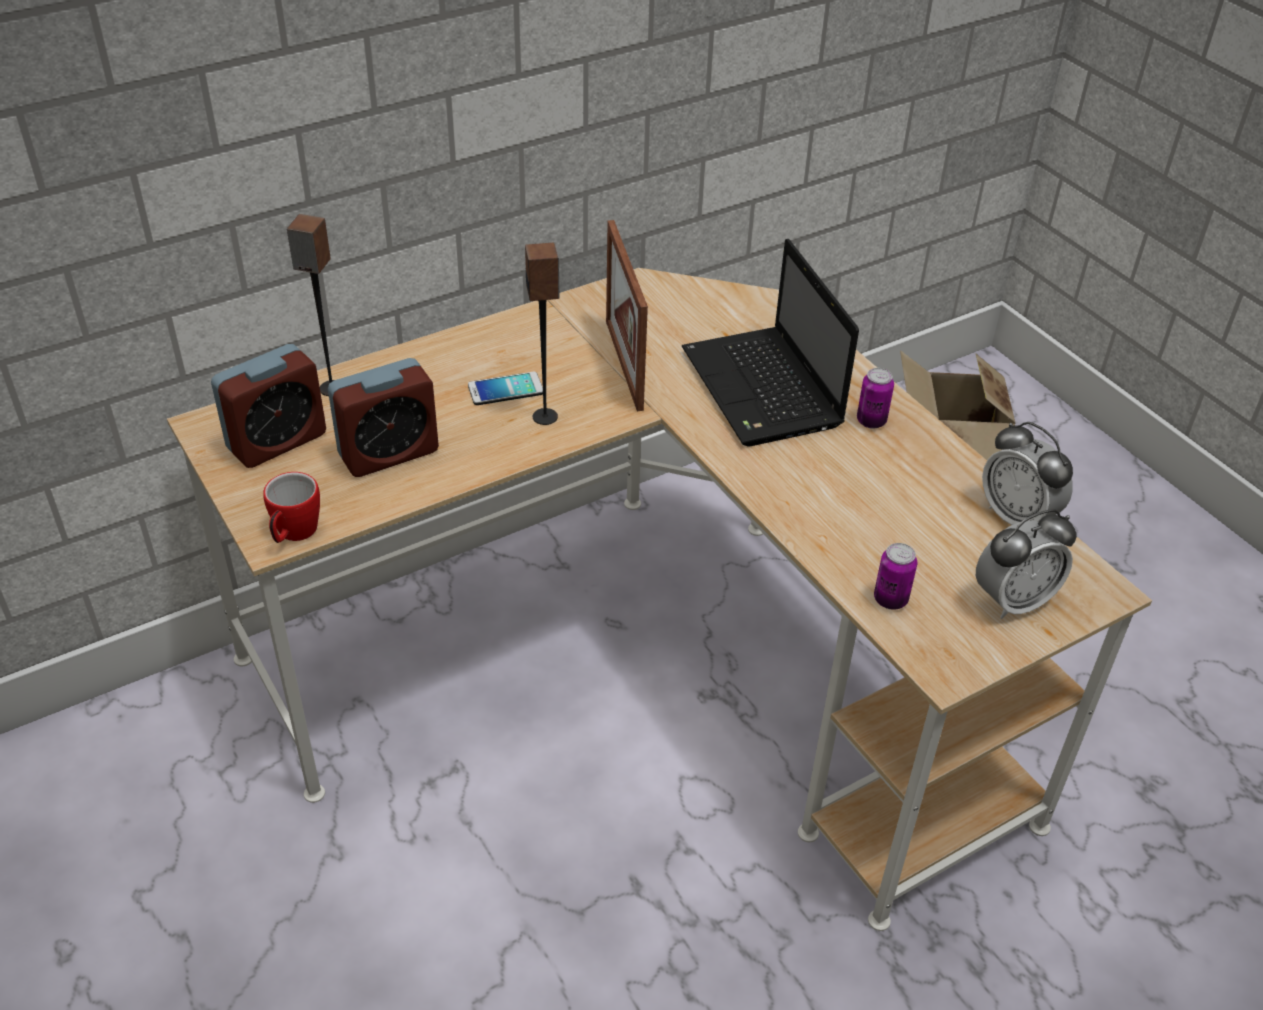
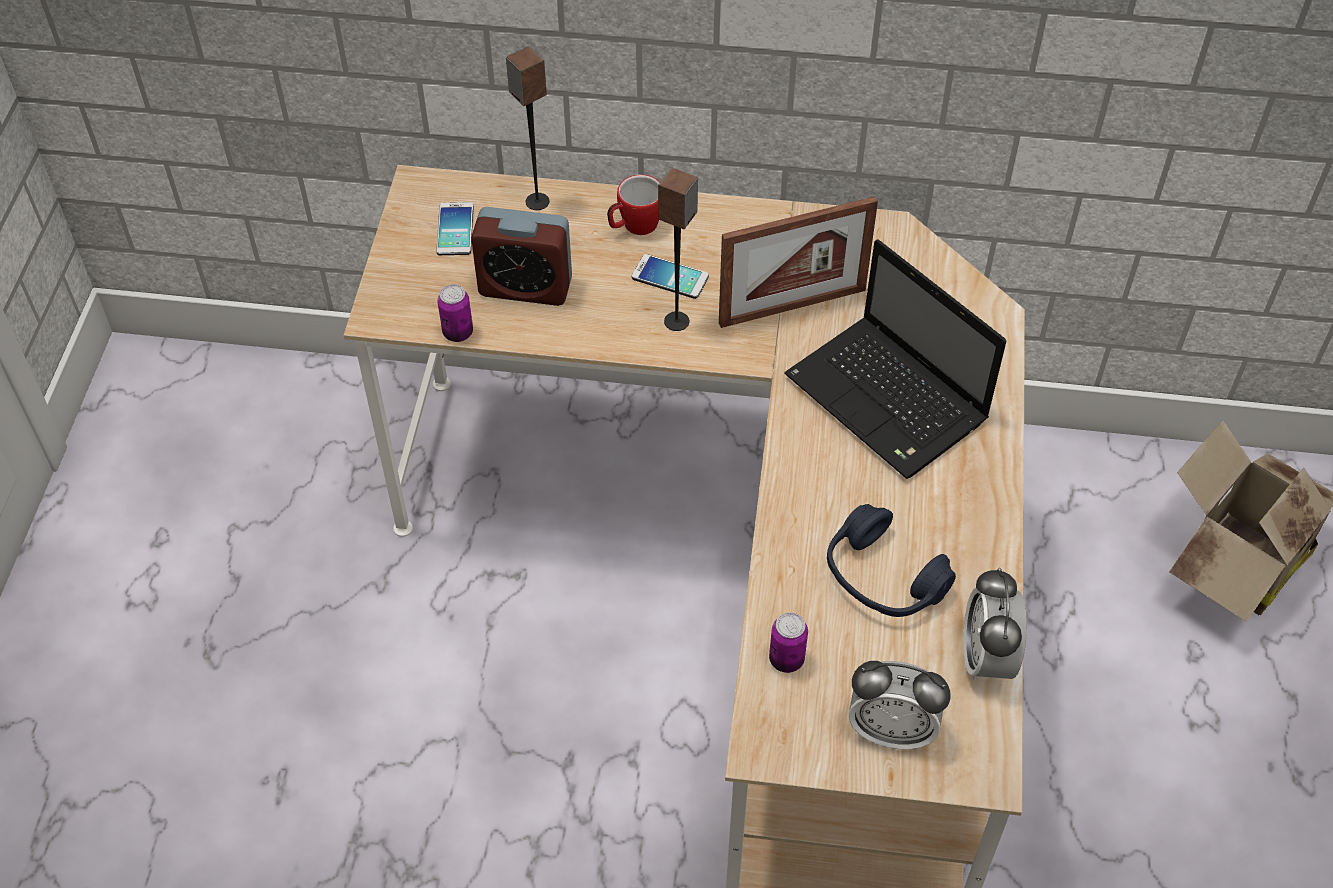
camera: 40 degrees right, 10 degrees up
(277, 441) = (455, 229): alarm clock -> phone
(294, 534) = (396, 320): mug -> mug (634, 227)
(624, 364) = (792, 306): picture frame -> picture frame turned 135 degrees counterclockwise
(764, 390) = (889, 401): laptop -> laptop turned 60 degrees counterclockwise
(871, 421) = (955, 487): can -> can (458, 333)
(892, 506) = (883, 578): none -> blue headphones

